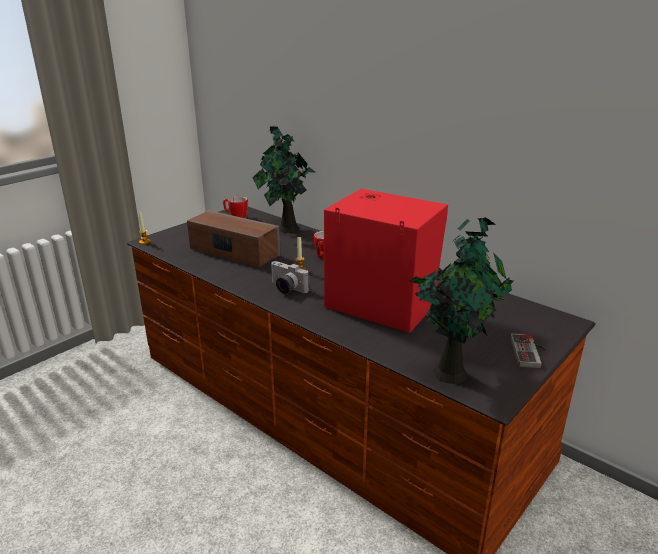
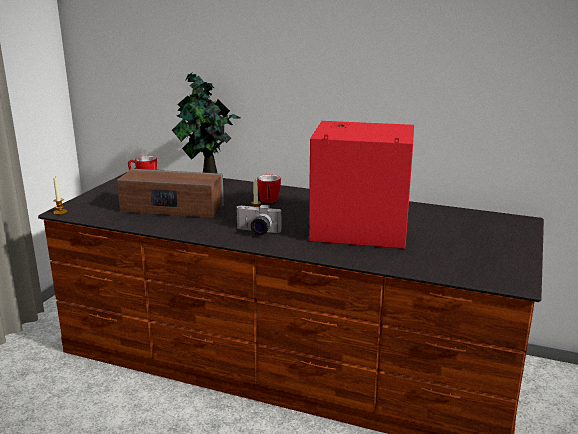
camera: 20 degrees left, 5 degrees down
(451, 371) = (466, 271): potted plant -> none
(531, 352) = (515, 246): game controller -> none

